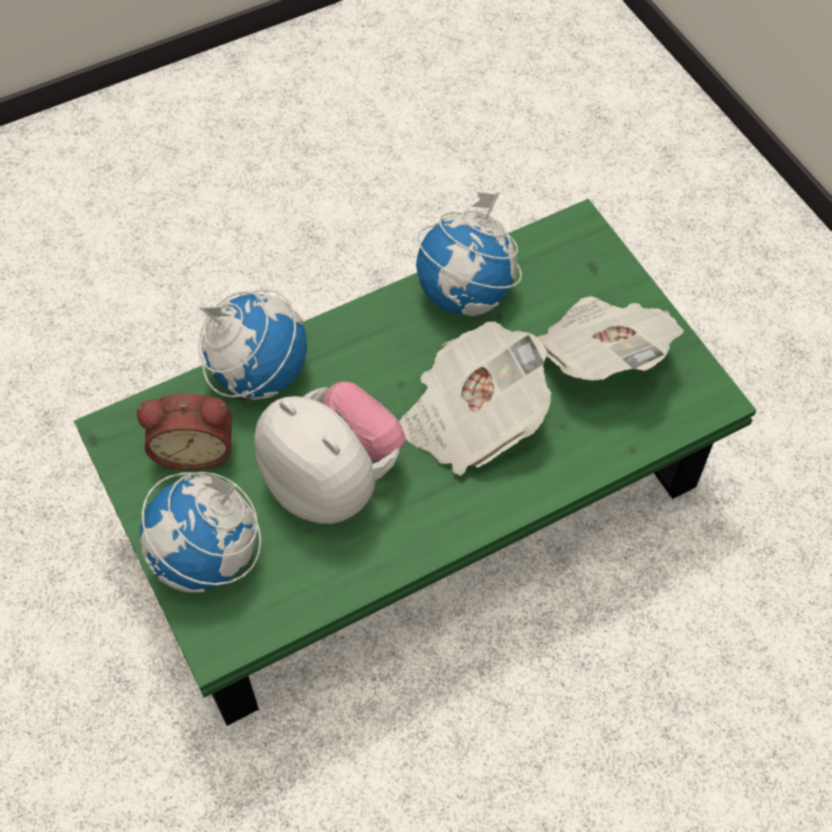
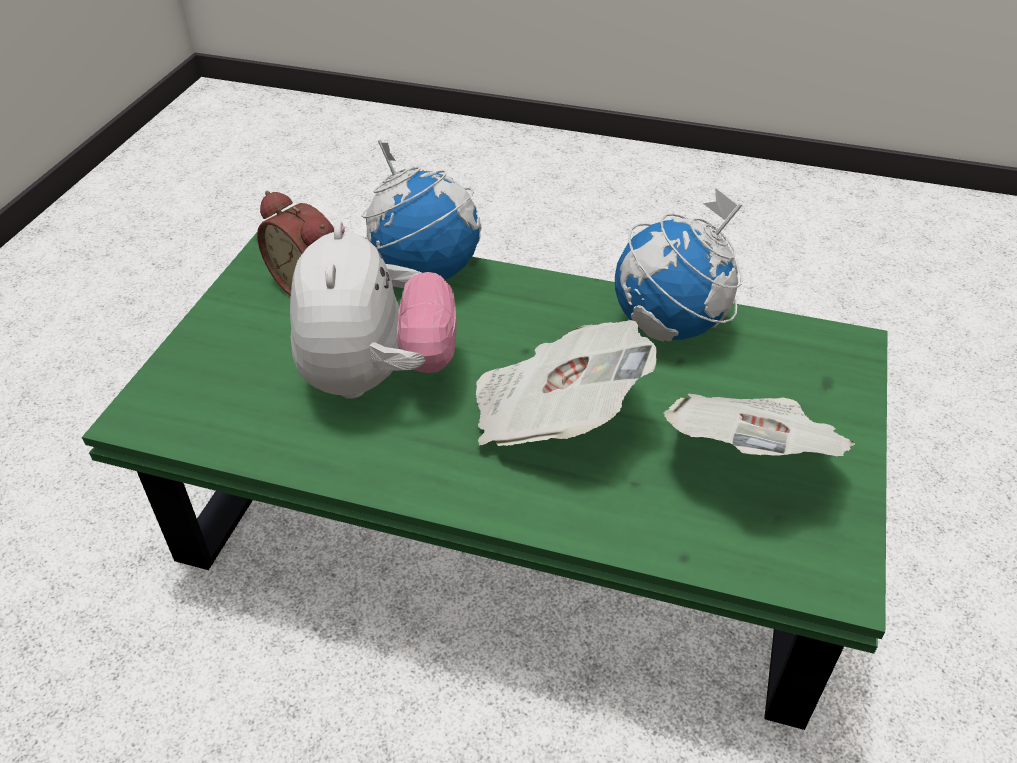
camera: 45 degrees right, 15 degrees down
(207, 558) = (217, 358): globe -> none

